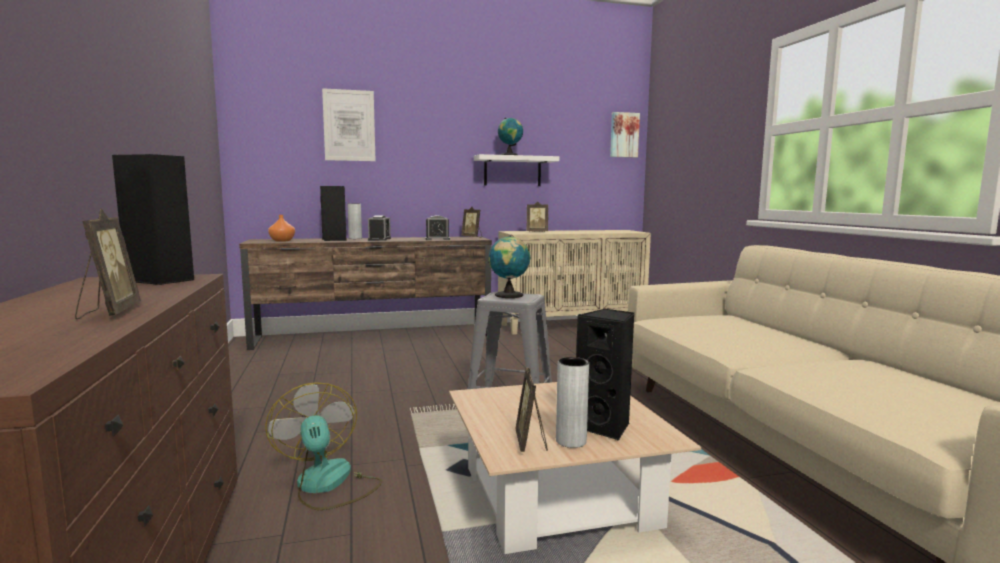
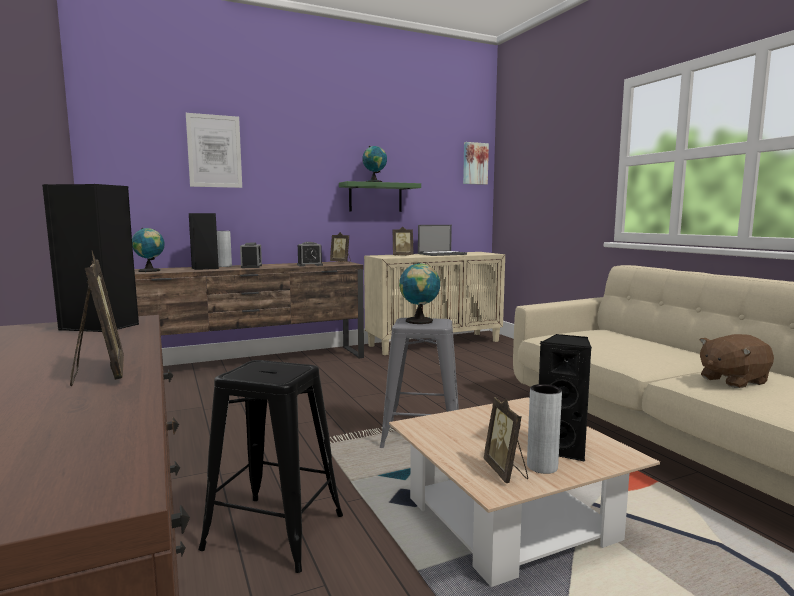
camera: 10 degrees left, 0 degrees up
(282, 241) = (150, 271): orange vase -> globe
(328, 485) = (274, 532): fan -> black stool
(512, 171) = (375, 197): white shelf -> green shelf
(581, 231) = (442, 254): none -> laptop
(826, 372) = (732, 380): none -> brown plush toy

